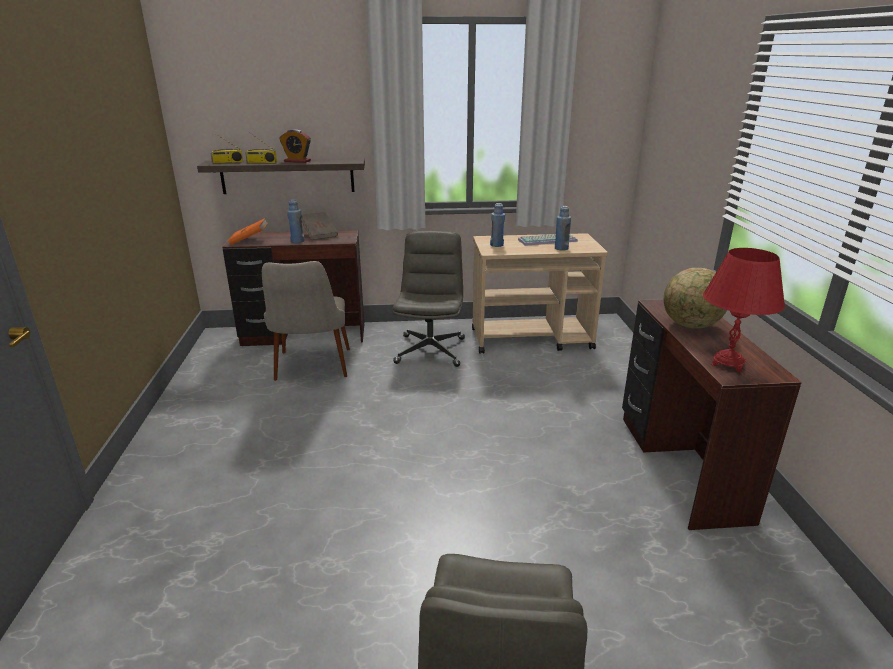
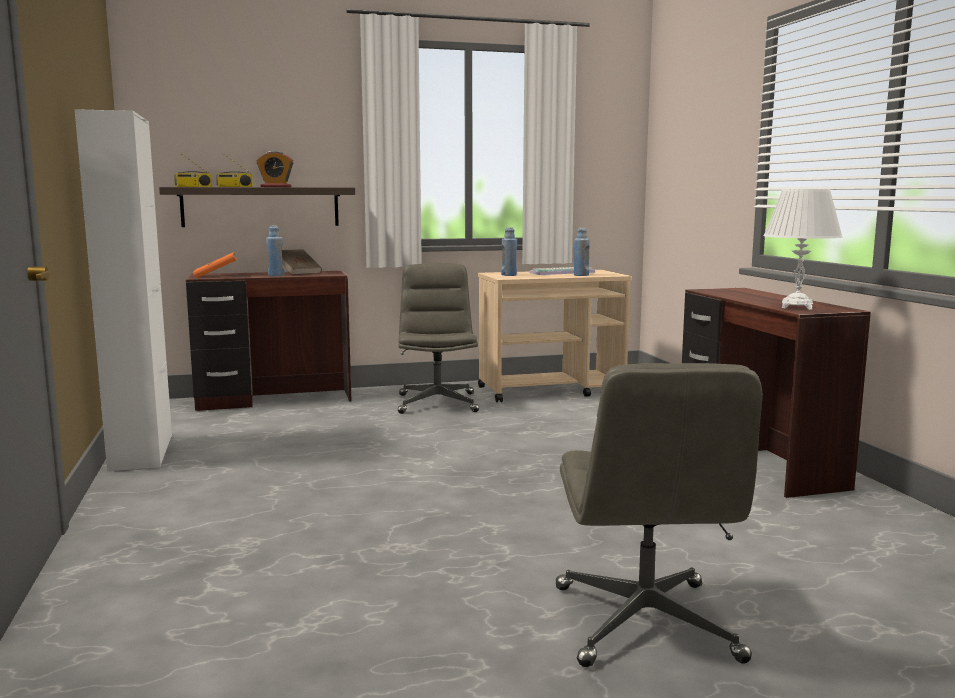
camera: 10 degrees left, 15 degrees down
(181, 401) = (141, 452): none -> white cabinet
(312, 371) = (299, 423): beige chair -> none
(690, 326) = (747, 296): globe -> none
(728, 363) = (797, 307): red table lamp -> white table lamp

